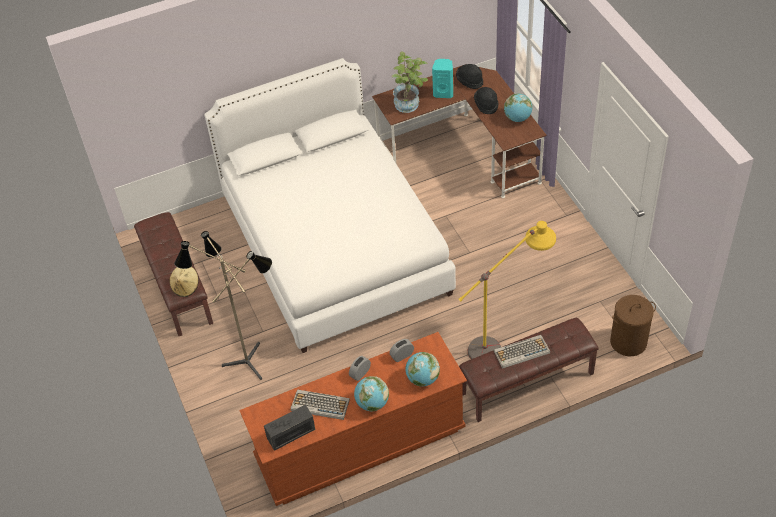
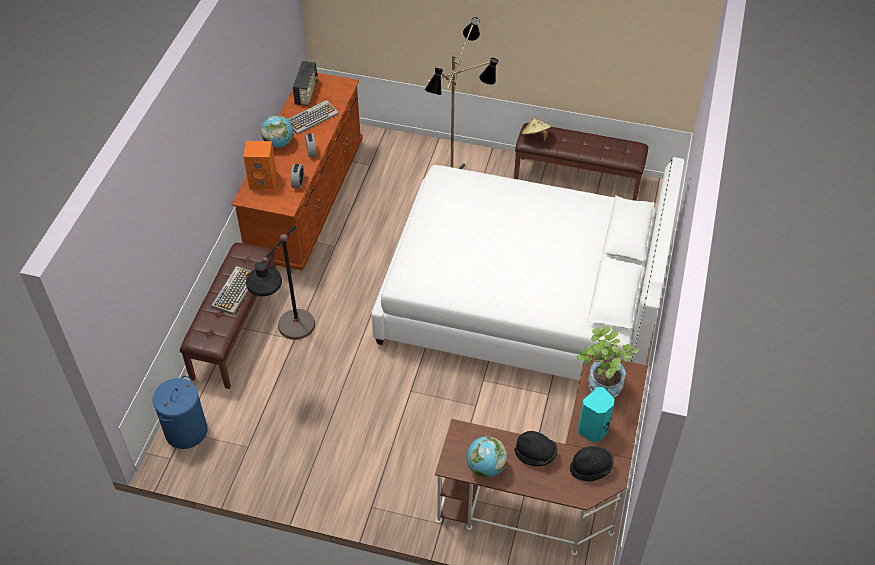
camera: 125 degrees right, 0 degrees up
(422, 379) = (263, 181): globe -> orange speaker
(505, 340) = (290, 346): yellow floor lamp -> black floor lamp
(628, 342) = (186, 431): brown laundry basket -> blue laundry basket

